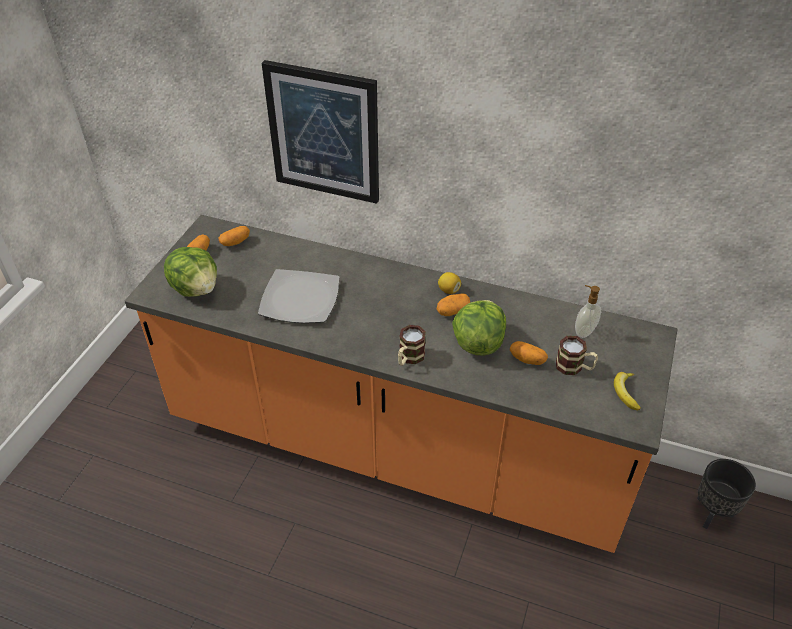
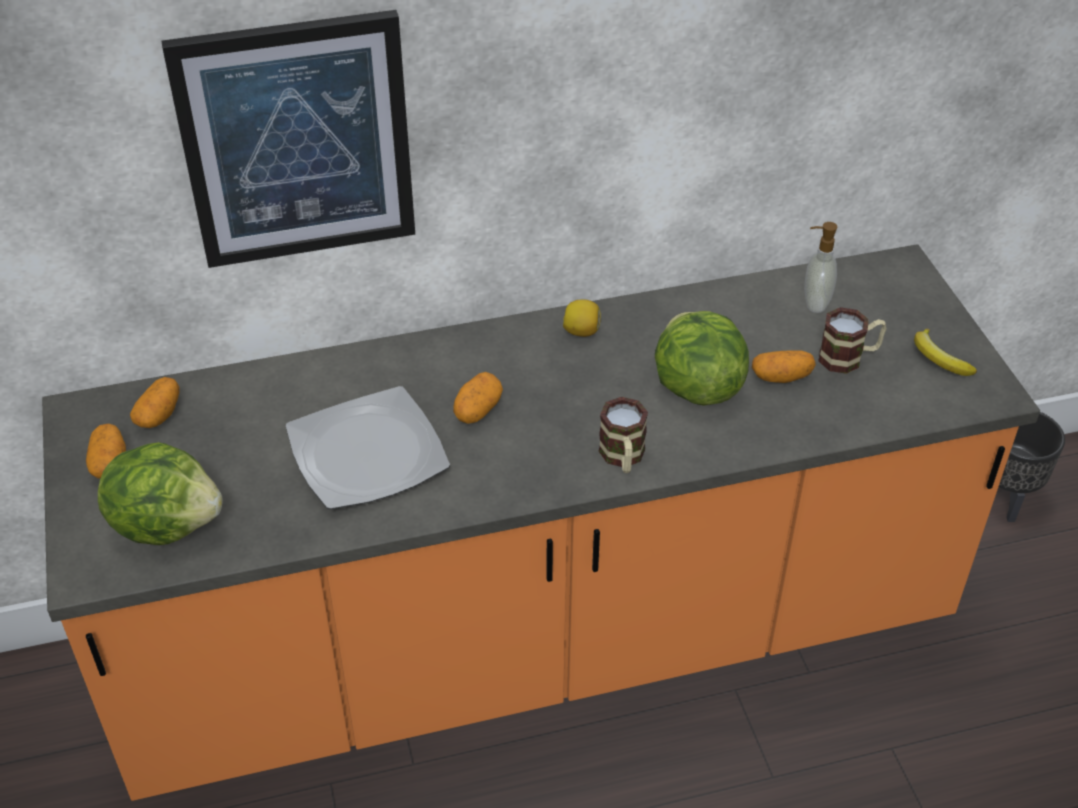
camera: 35 degrees left, 0 degrees up
(452, 311) = (617, 359): potato -> potato (477, 410)

